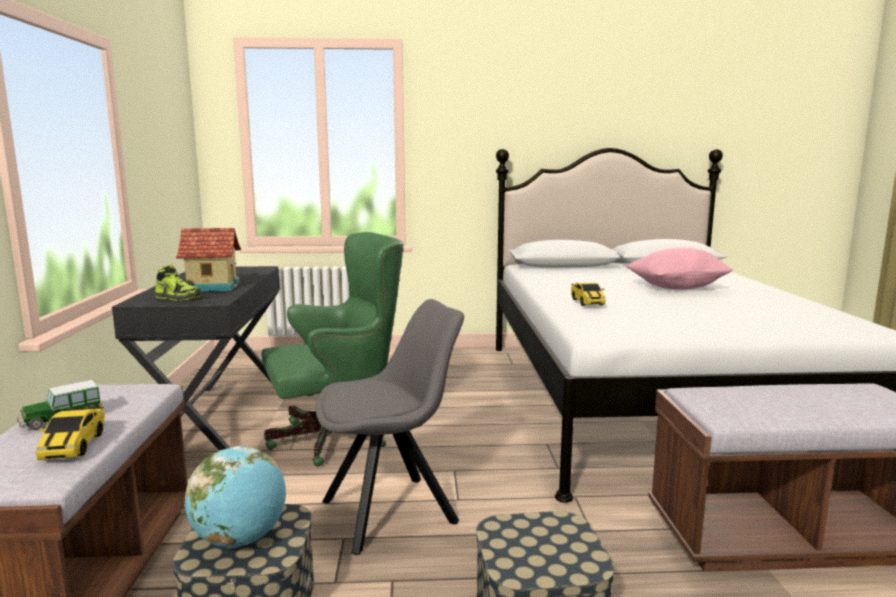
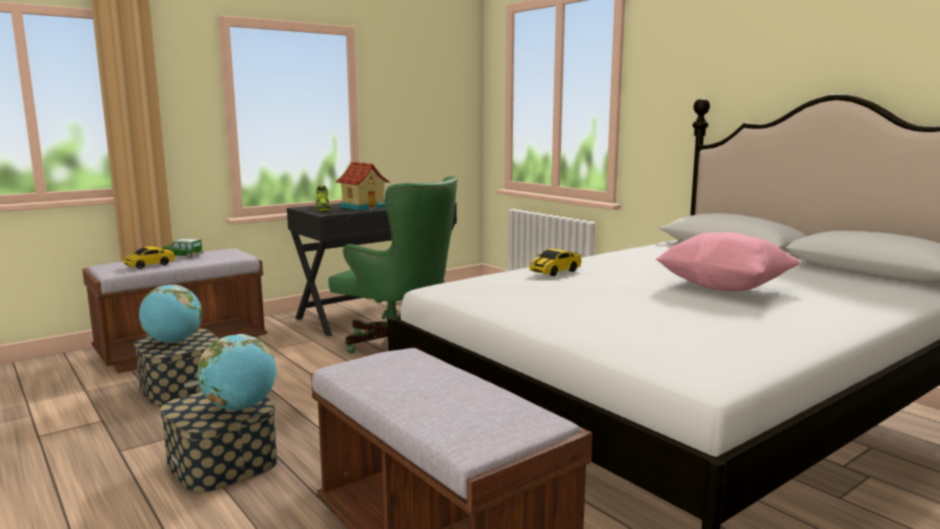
camera: 55 degrees right, 0 degrees up
(390, 512) = (311, 388): grey chair -> none
(560, 532) = (240, 407): none -> globe

